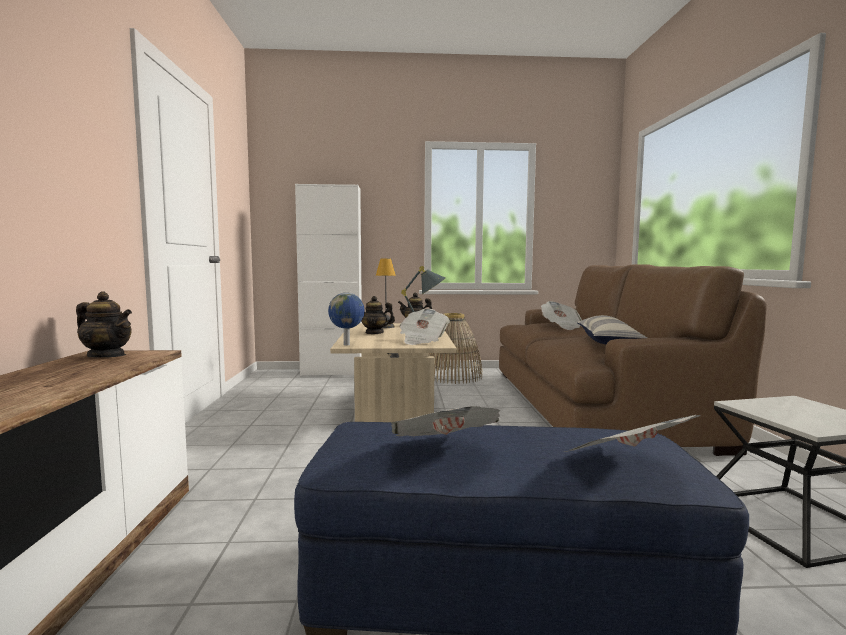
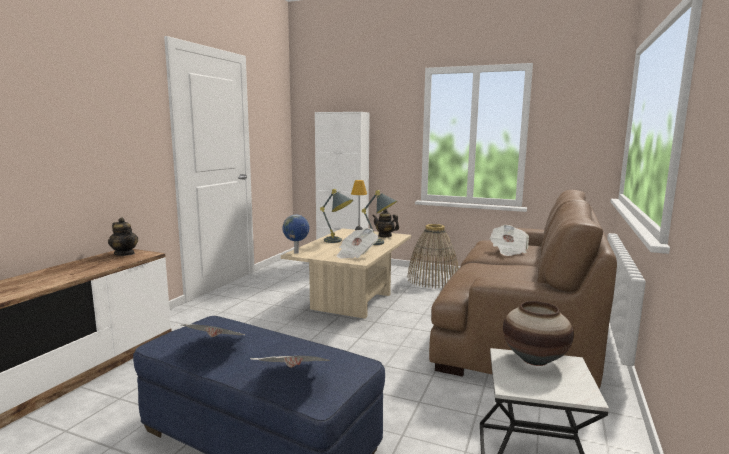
camera: 25 degrees right, 5 degrees up
(374, 333) = (338, 241): teapot -> grey table lamp
(608, 341) = (509, 274): pillow -> none
(771, 403) = (534, 360): none -> vase

